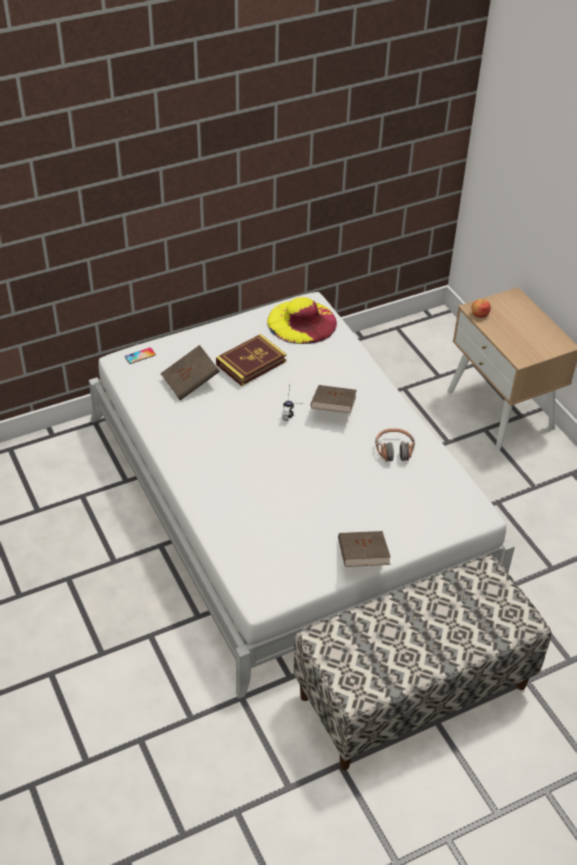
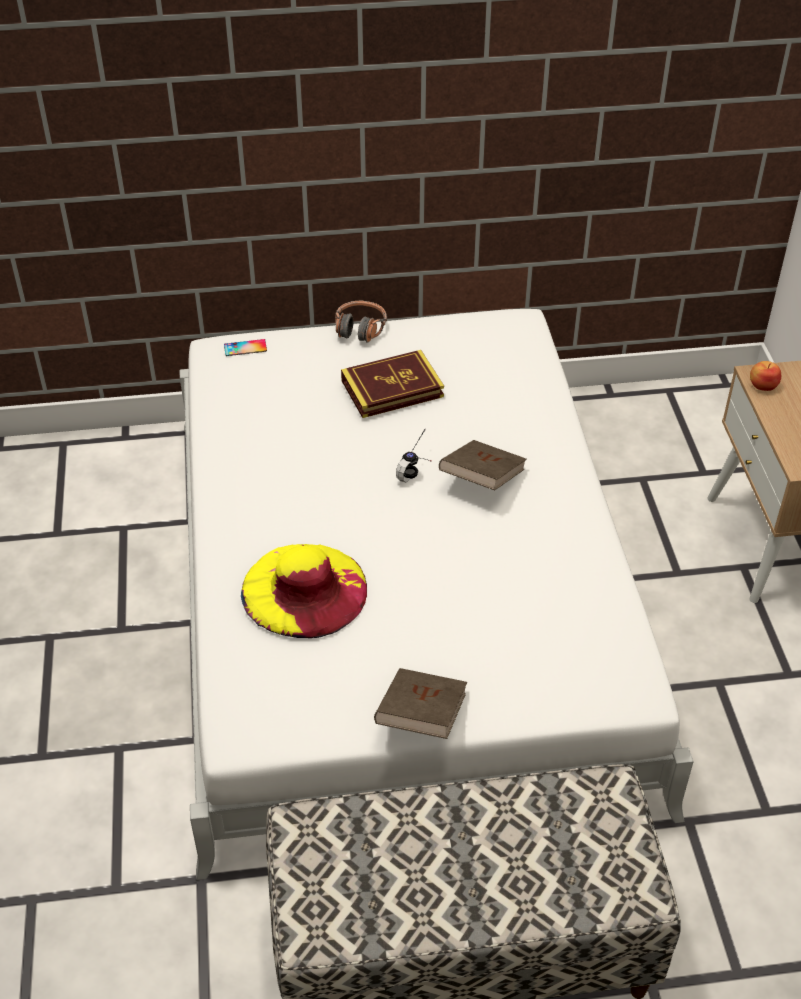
camera: 20 degrees right, 0 degrees up
(190, 383) = (295, 399): brown book -> none
(301, 321) = (493, 345): yellow hat -> yellow hat (304, 589)
(394, 450) = (547, 562): headphones -> headphones (360, 328)

